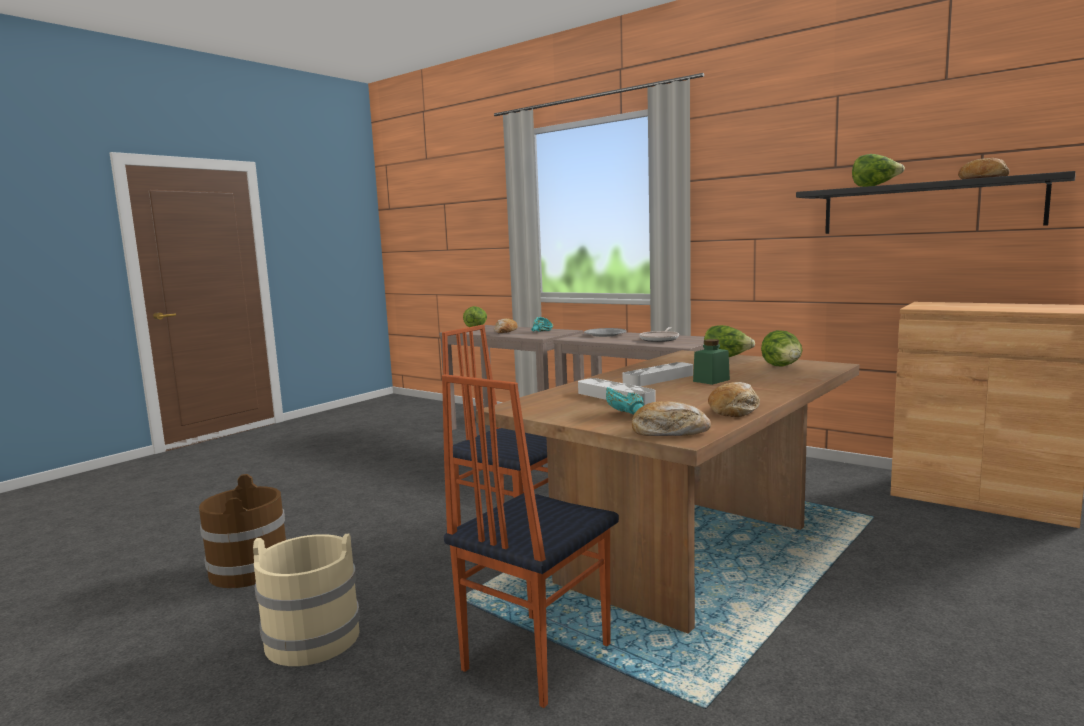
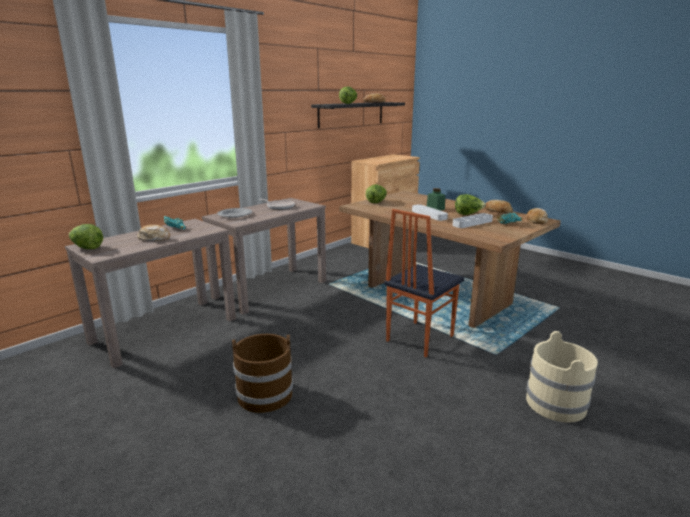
camera: 85 degrees left, 10 degrees up
(249, 570) = (470, 455): brown bucket -> brown bucket (265, 394)
(534, 657) = (543, 336): chair -> none
(782, 367) = (407, 198): lettuce -> lettuce (468, 214)

